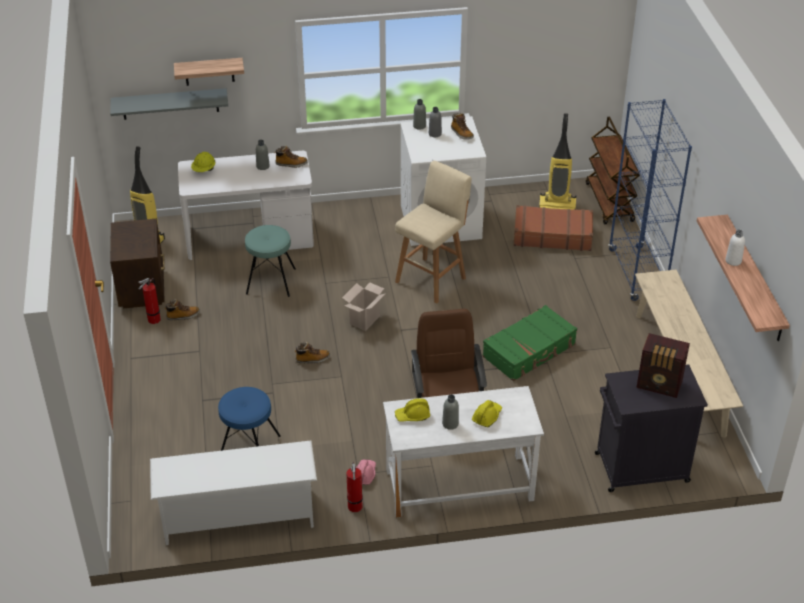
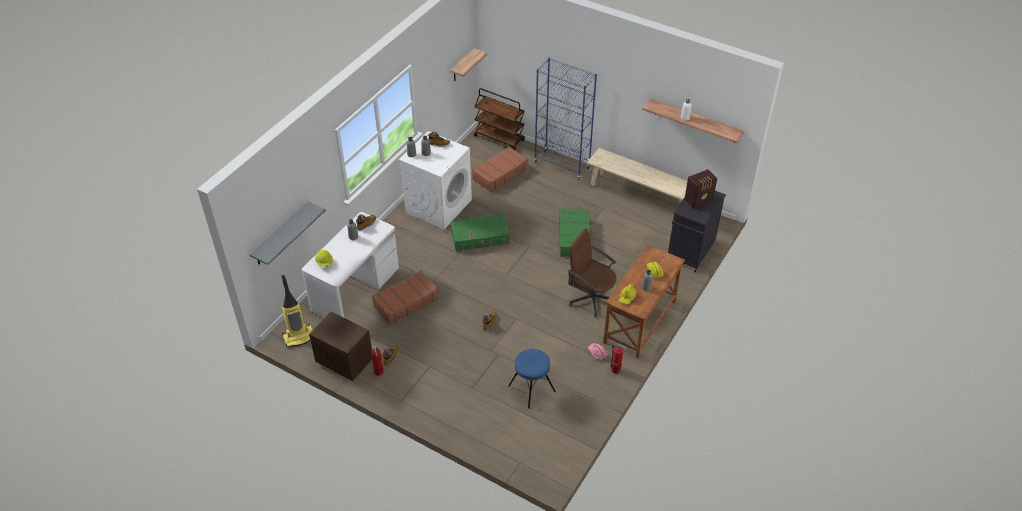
camera: 50 degrees left, 5 degrees up
(209, 71) = (298, 196): shelf -> shelf (462, 65)
(238, 516) = (577, 421): white shoe rack -> none
(271, 281) = (405, 302): turquoise stool -> brown suitcase
(364, 319) = (481, 283): cardboard box -> none
(432, 279) = (480, 238): beige stool -> green suitcase
(459, 486) = (640, 322): white desk -> brown desk
(557, 206) = (479, 157): vacuum cleaner -> none

